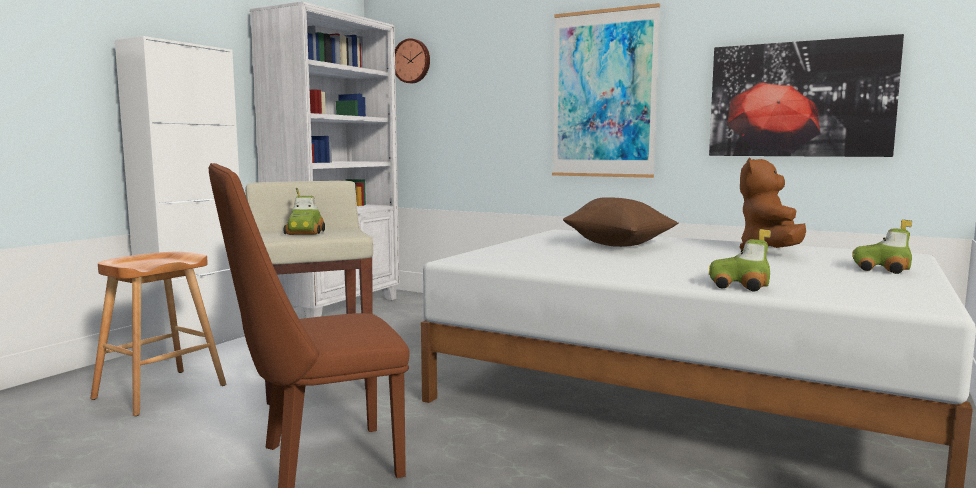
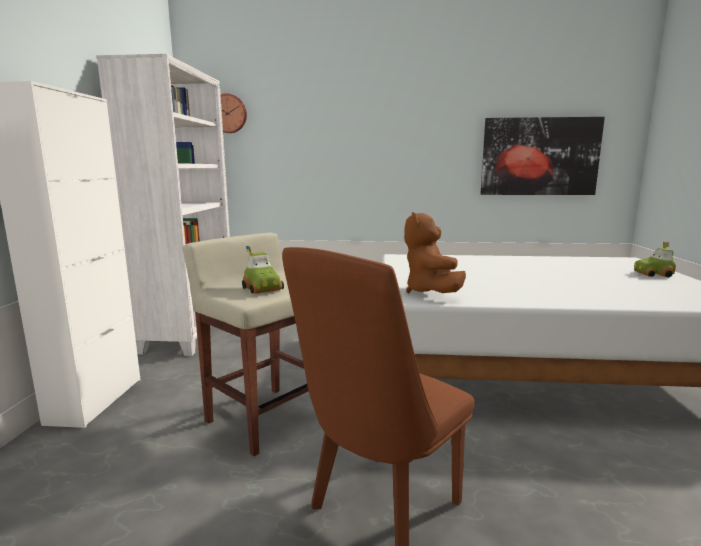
camera: 25 degrees left, 5 degrees up
(160, 392) = (122, 470): brown stool -> none
(603, 94) = (402, 148): picture -> none
(619, 246) = (469, 268): brown pillow -> none
(739, 286) = (632, 302): toy car -> none
(770, 251) = (562, 263): brown plush toy -> brown plush toy (431, 292)

